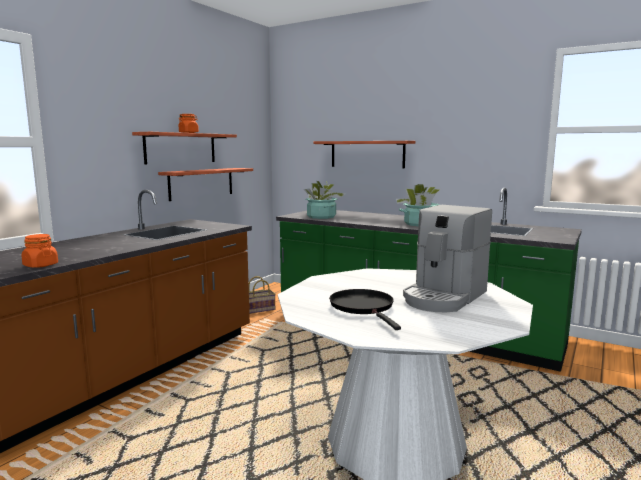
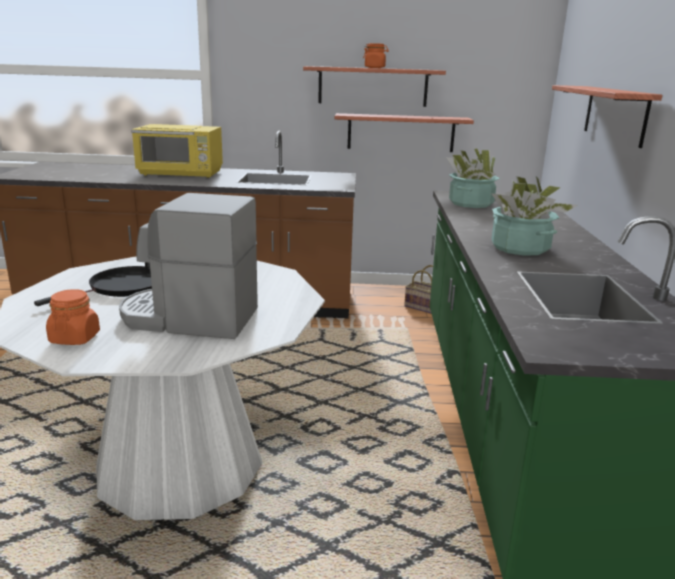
camera: 60 degrees right, 10 degrees up
(40, 265) = (113, 179): orange jar -> orange jar (75, 338)
(77, 247) = (181, 174): none -> yellow microwave

